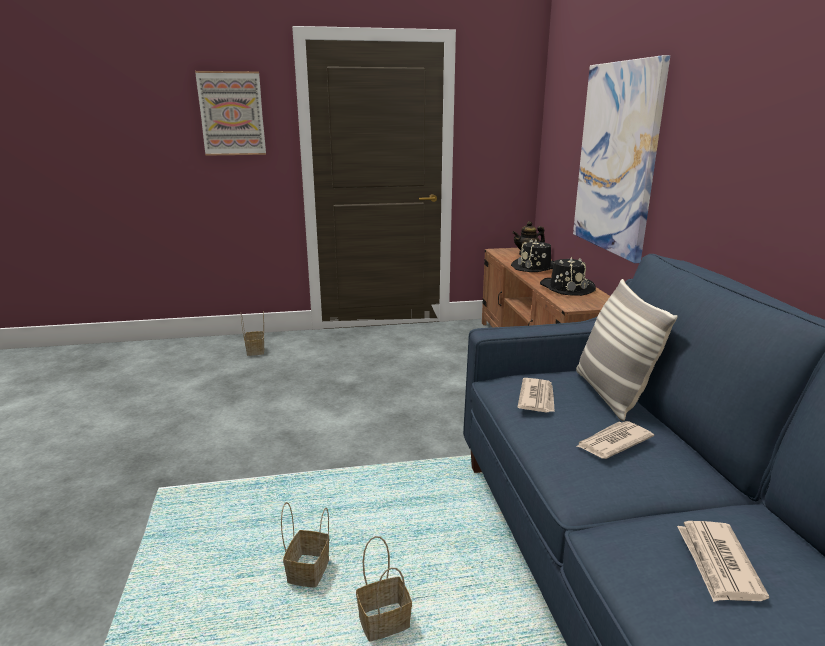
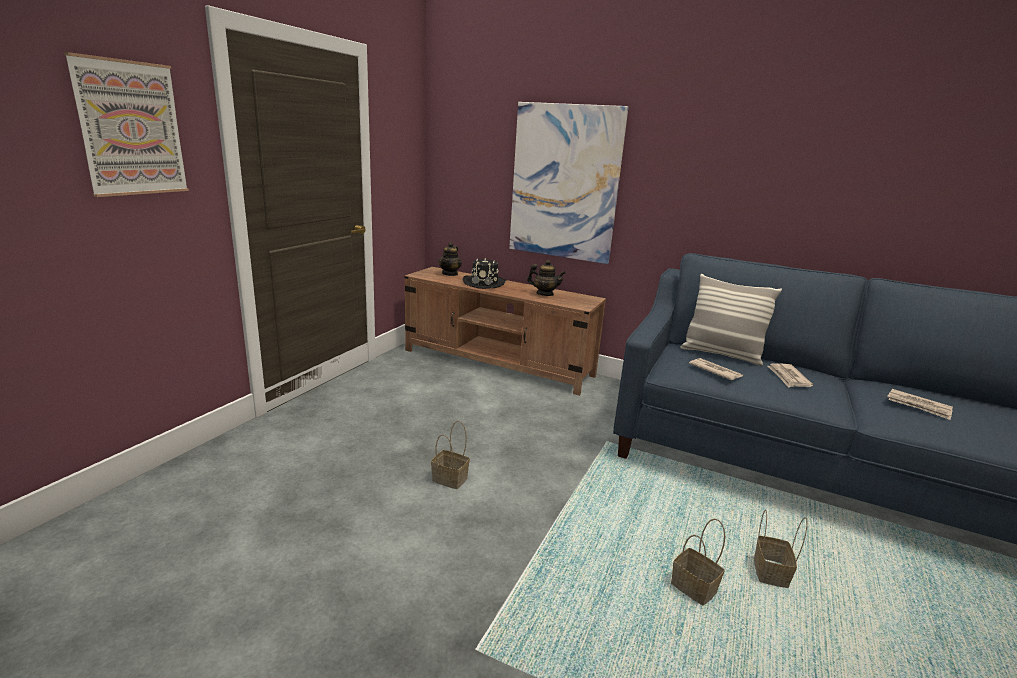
camera: 55 degrees left, 0 degrees up
(256, 351) = (240, 469): basket -> basket (451, 479)
(566, 288) = (545, 294): black hat -> teapot

